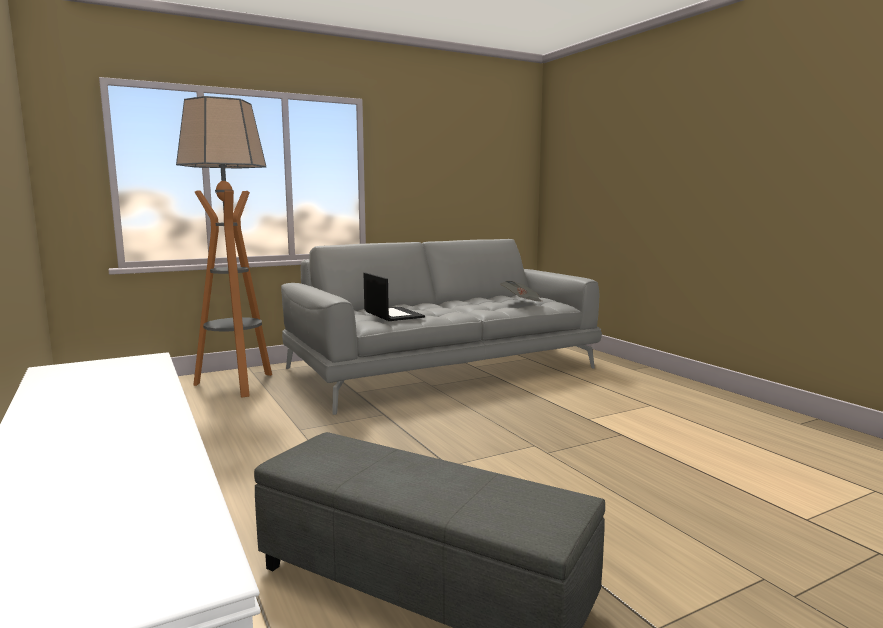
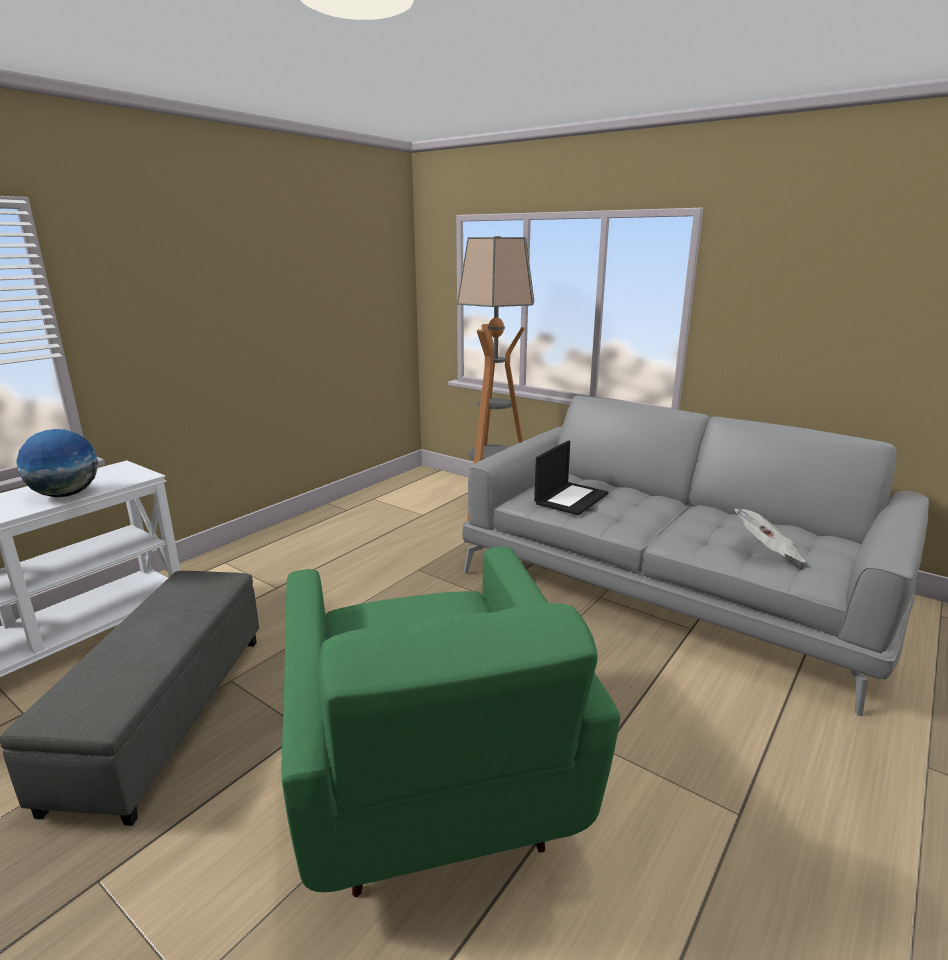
camera: 65 degrees right, 10 degrees up
(136, 390) = (66, 494): none -> globe
(600, 470) = (431, 788): none -> green armchair

